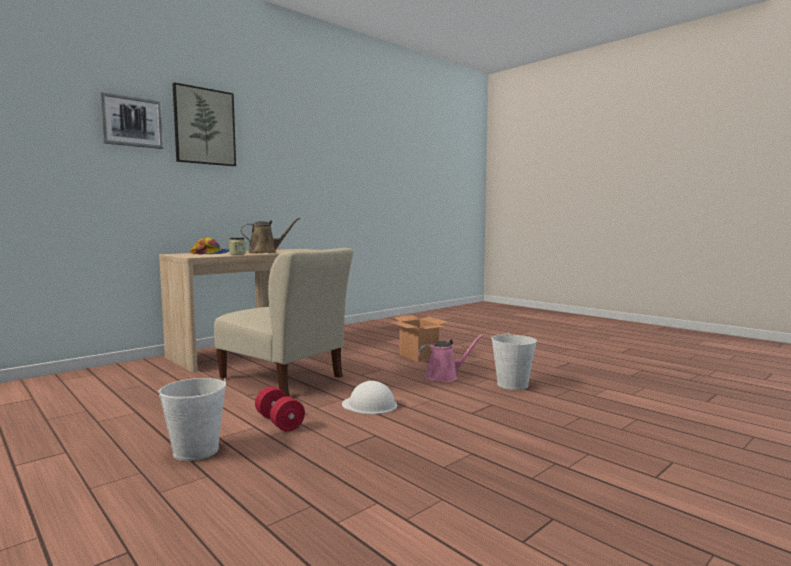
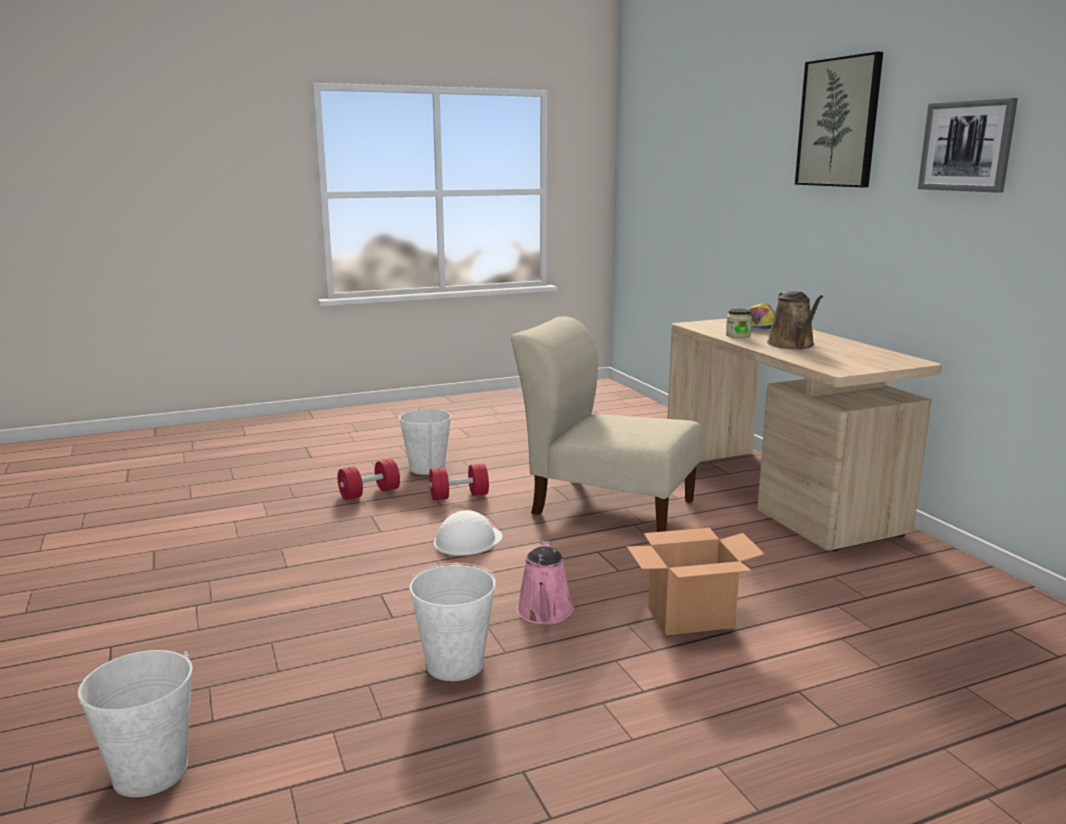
camera: 110 degrees right, 10 degrees up
(132, 122) = (768, 133): picture -> picture (967, 146)
(284, 379) = (606, 505): beige chair -> beige chair turned 60 degrees clockwise
(284, 462) = (369, 493): none -> red dumbbell
(683, 419) = (150, 772): none -> white bucket

